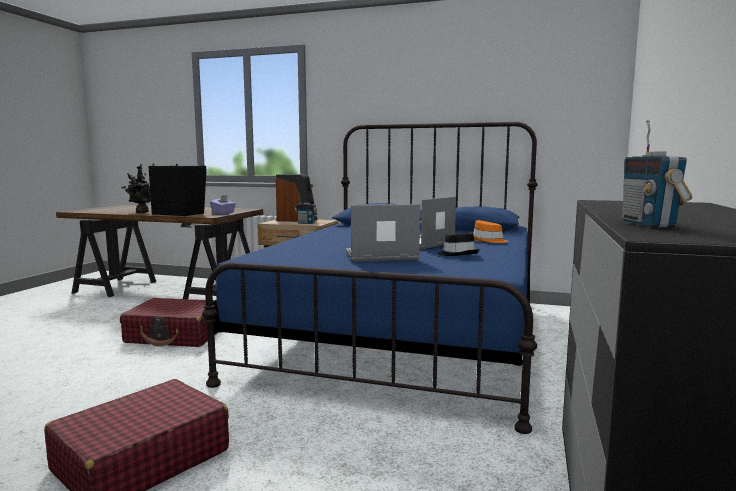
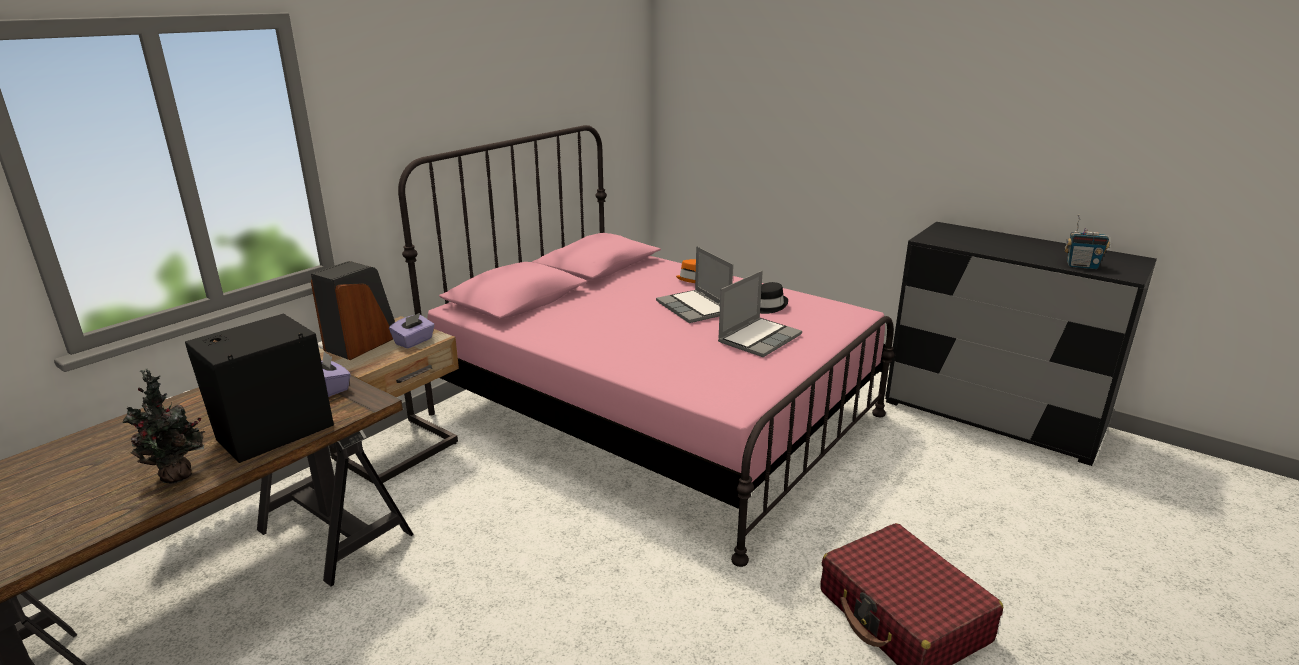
camera: 70 degrees left, 15 degrees up
(176, 335) = (522, 593): red suitcase -> none
(306, 223) = (414, 341): radio -> purple tissue box
(380, 256) = (759, 338): laptop -> laptop turned 150 degrees counterclockwise
(404, 336) = (654, 414): blue bed -> pink bed

